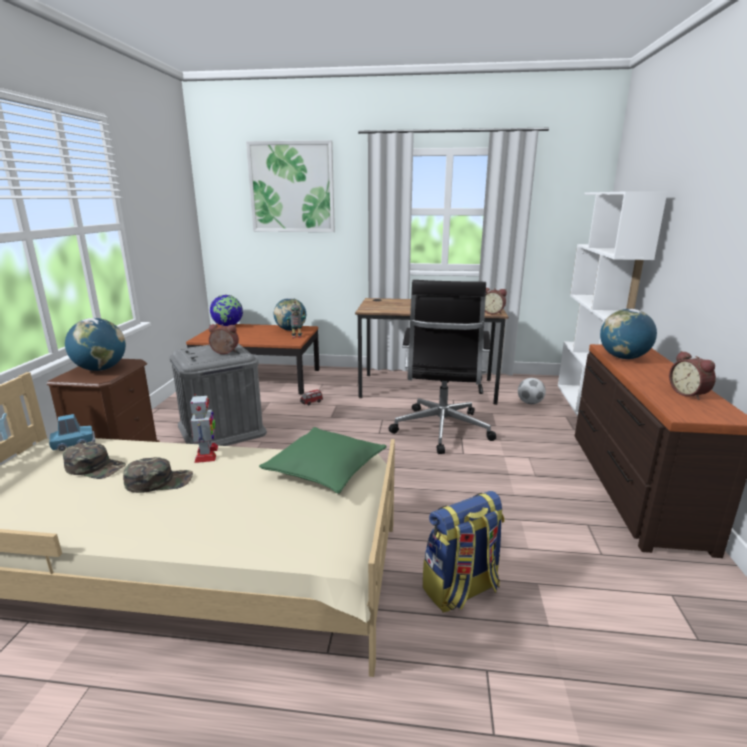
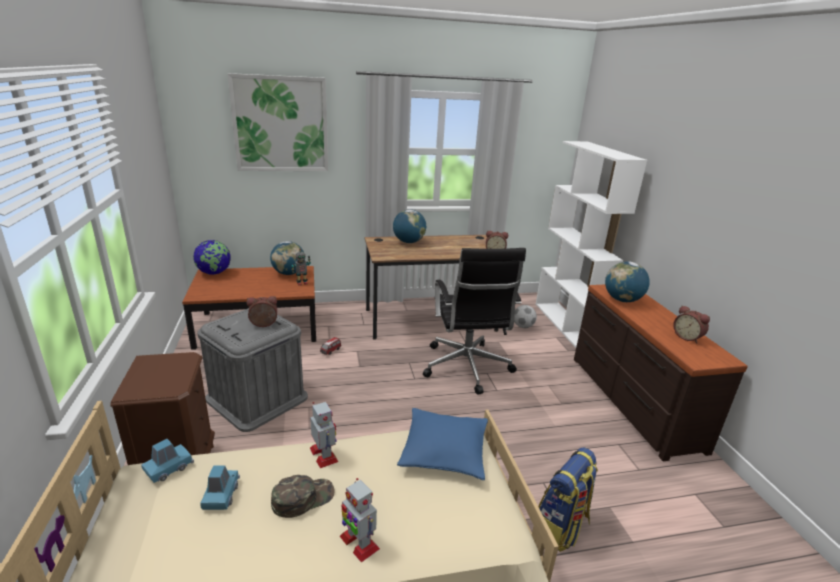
camera: 20 degrees left, 5 degrees up
(95, 467) = (221, 495): green cap -> blue toy car
(101, 369) = (160, 374): globe -> globe (408, 242)
(178, 523) = (358, 542): none -> toy robot
(325, 469) = (444, 451): green pillow -> blue pillow

